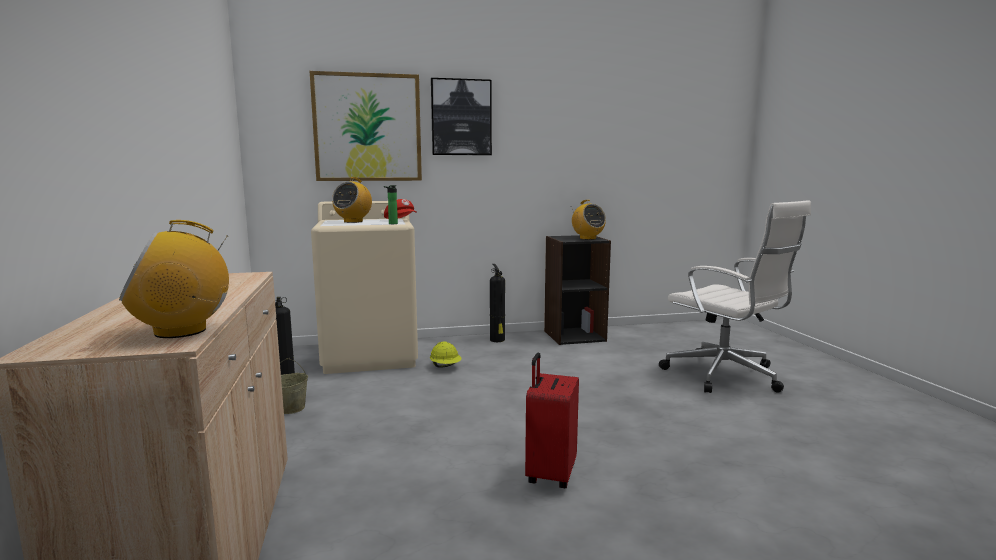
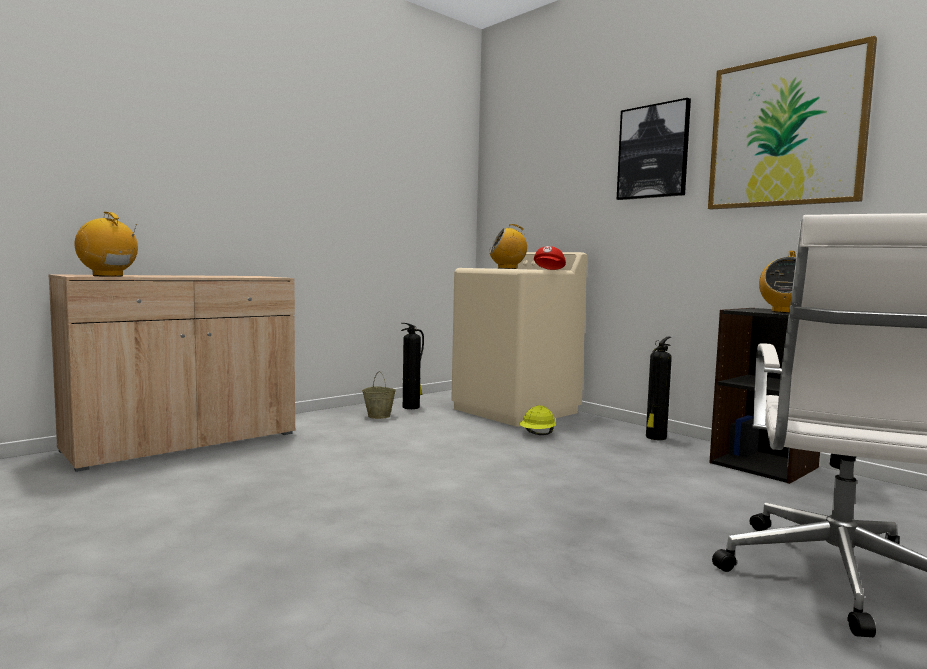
camera: 60 degrees right, 5 degrees down
(367, 128) = (563, 176): picture -> picture (785, 132)
(391, 224) = (512, 268): bottle -> none
(550, 474) = (350, 509): red suitcase -> none

